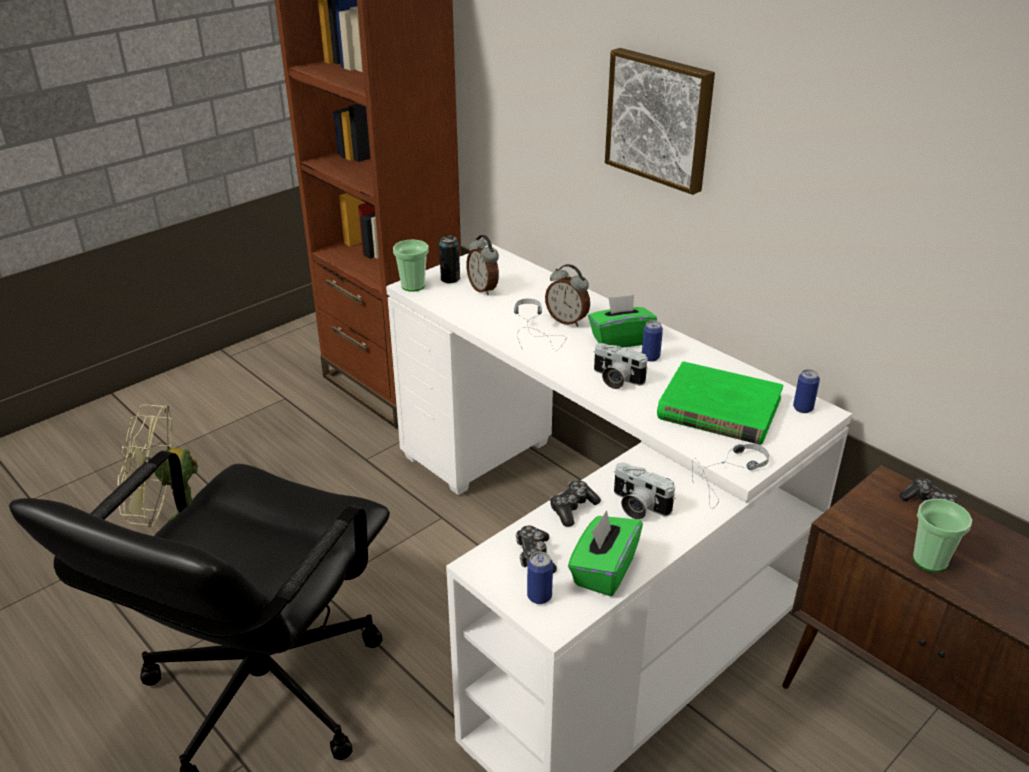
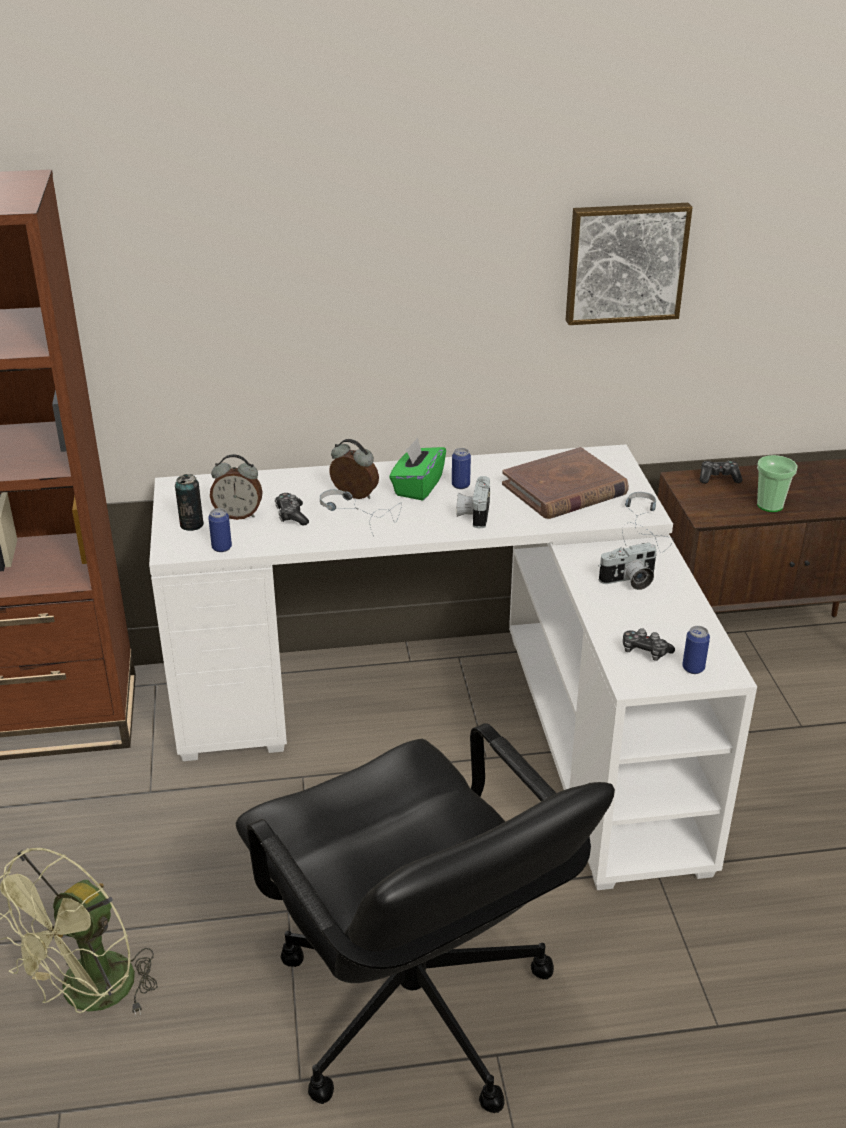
camera: 55 degrees left, 0 degrees up
(413, 286) = (174, 549): cup -> none
(567, 320) = (354, 497): alarm clock -> alarm clock turned 135 degrees counterclockwise
(572, 508) = (604, 611): game controller -> game controller (291, 515)
(603, 570) = (688, 627): green tissue box -> none
(615, 379) = (473, 513): camera -> camera turned 120 degrees clockwise
(660, 119) = (380, 262): picture -> picture (625, 262)
(718, 409) = (564, 489): green book -> brown book
(803, 408) = (601, 458): can -> can (221, 548)

